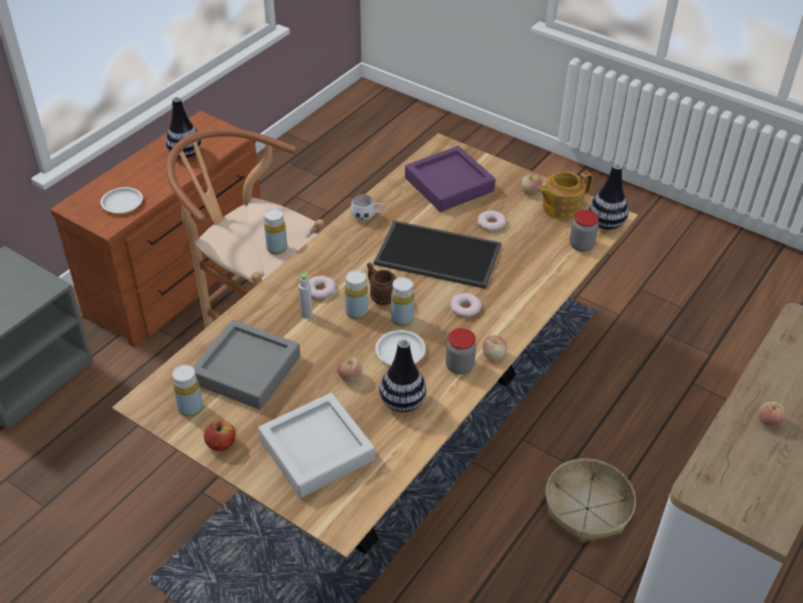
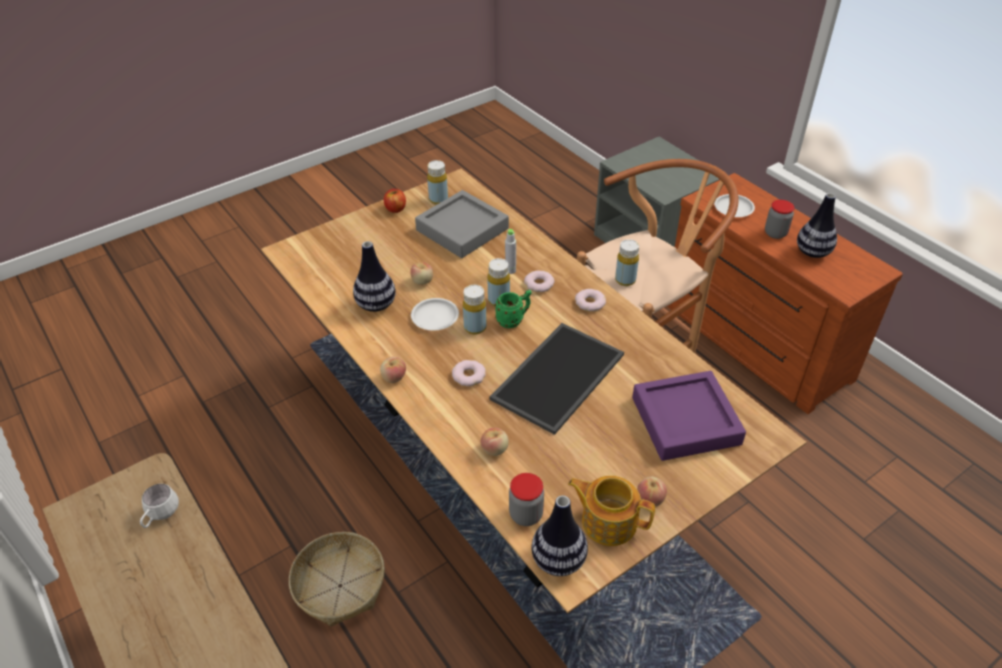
camera: 110 degrees right, 0 degrees up
(316, 450) = (359, 251): grey tray -> none
(367, 216) = (641, 337): white mug -> white mug (160, 516)
(380, 296) = (513, 320): brown mug -> green mug
(459, 366) = (395, 350): jar -> jar (775, 233)
(491, 223) = (597, 438): donut -> donut (589, 303)
(560, 207) = (608, 521): teapot -> teapot turned 60 degrees counterclockwise
(769, 422) = (171, 580): apple -> apple (495, 449)

